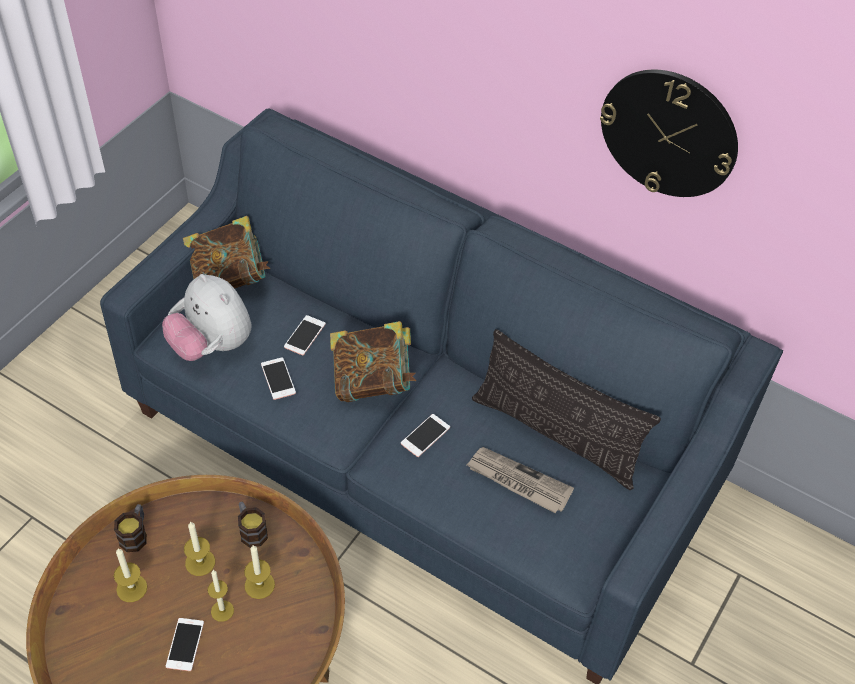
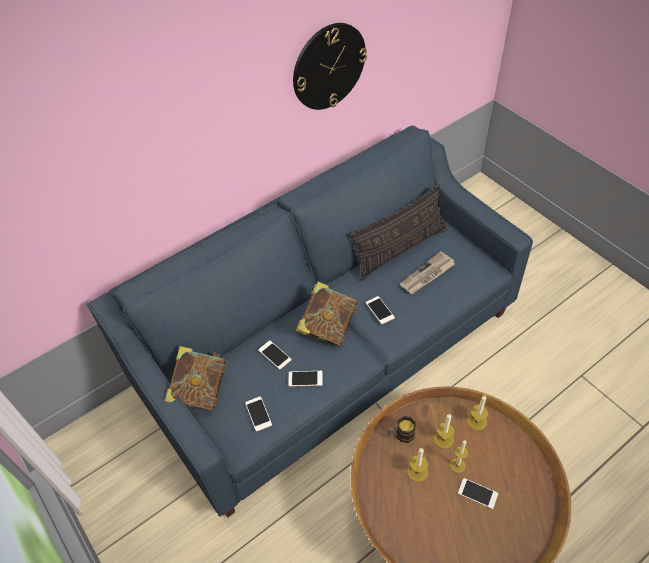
camera: 65 degrees left, 0 degrees up
(131, 588) = (426, 520): candle -> candle (476, 421)
(135, 534) = (383, 510): mug -> none
(211, 345) = (258, 414): plush toy -> phone

